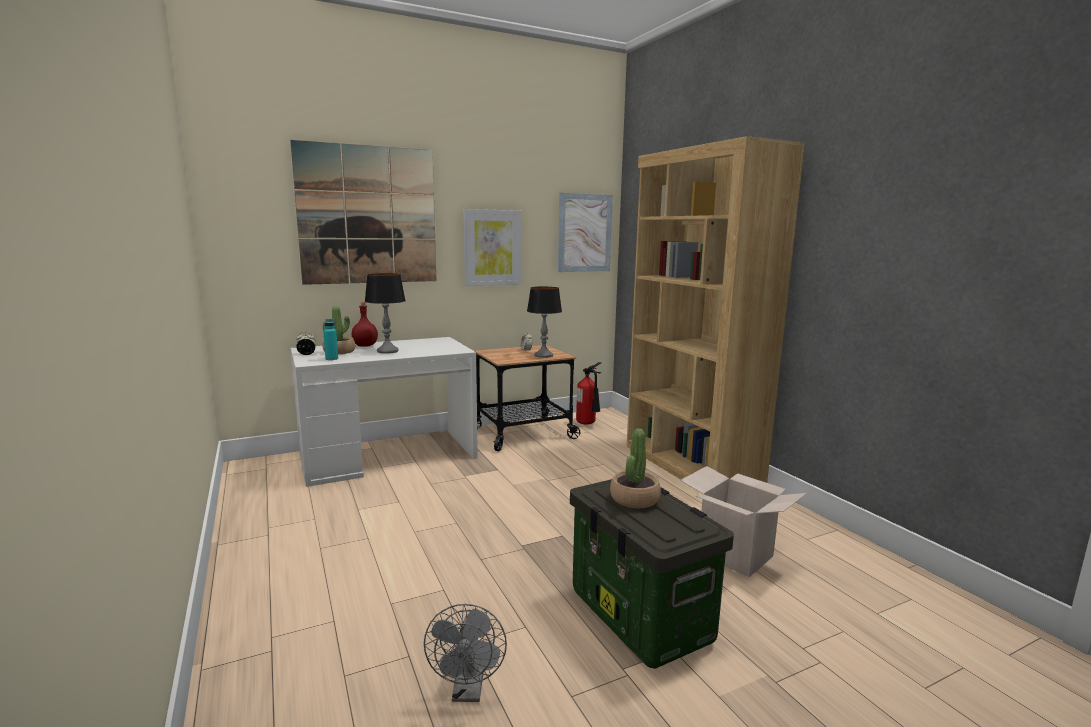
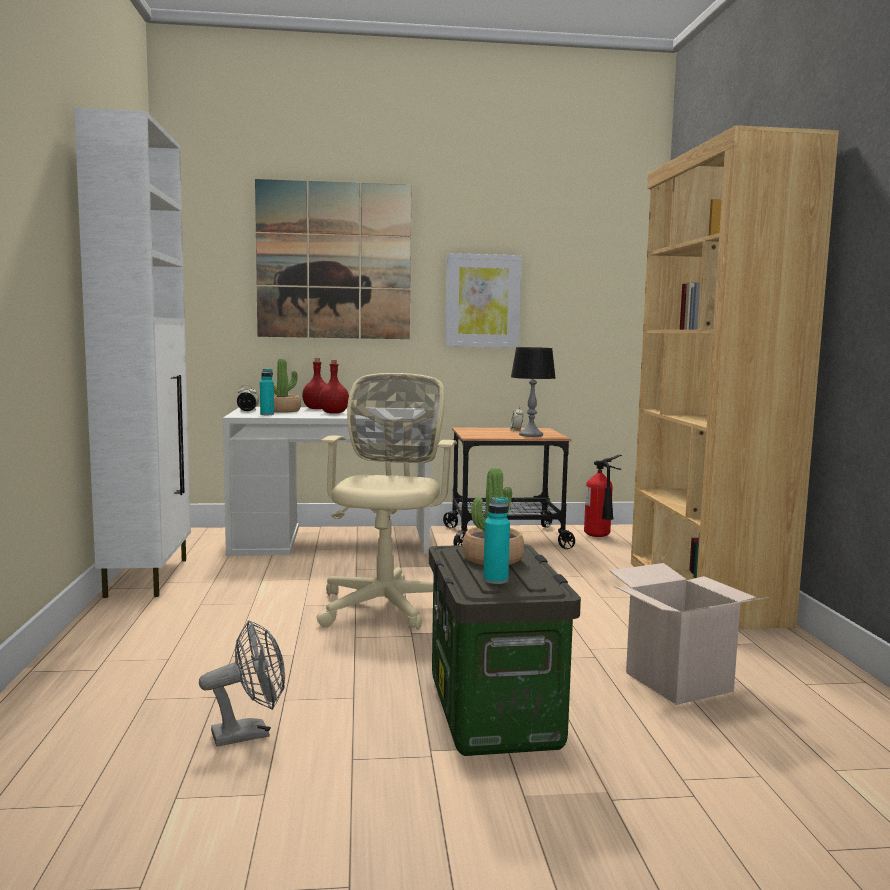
camera: 20 degrees right, 5 degrees down
(247, 524) = (148, 577): none -> white cabinet
(387, 351) = (333, 413): table lamp -> red bottle
(468, 691) = (250, 733): grey fan -> grey fan turned 135 degrees counterclockwise
(481, 518) = (386, 604): none -> beige office chair
(584, 233) = (611, 285): picture -> none
(663, 526) = (495, 580): none -> turquoise bottle

